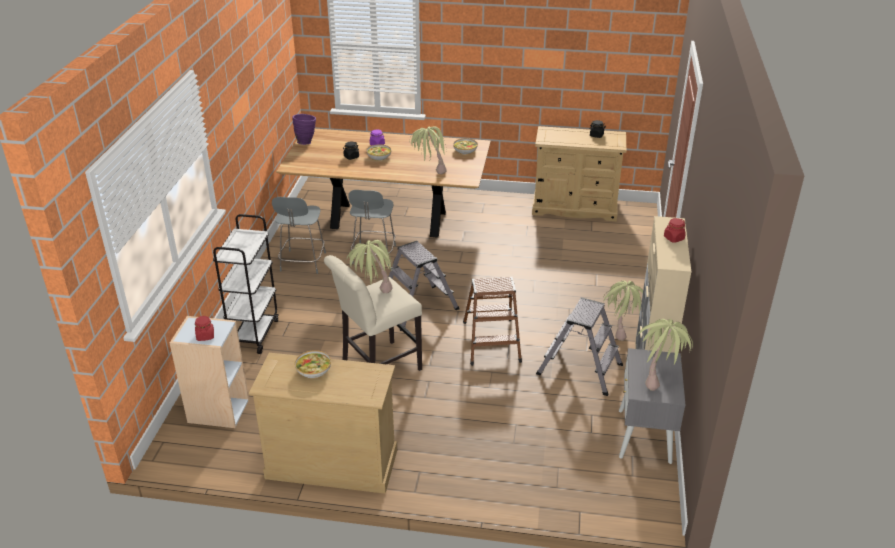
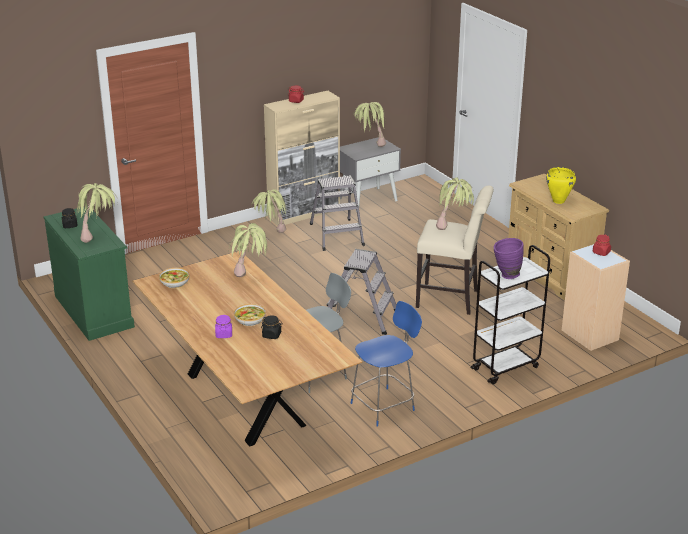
camera: 130 degrees left, 5 degrees down
(302, 263) = (384, 406): grey chair -> blue chair
(306, 142) = (275, 380): purple vase -> purple vase (506, 275)
(313, 370) = (558, 201): bowl -> yellow cooking pot
(491, 341) = (354, 272): brown step ladder -> none
(562, 139) = (99, 237): none -> potted plant
(574, 208) = (94, 311): beige dresser -> green dresser

